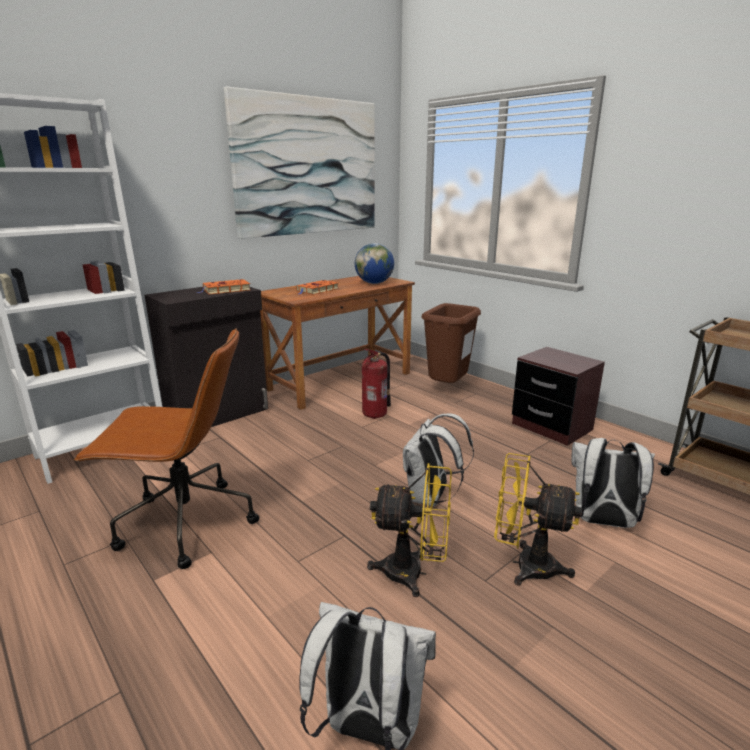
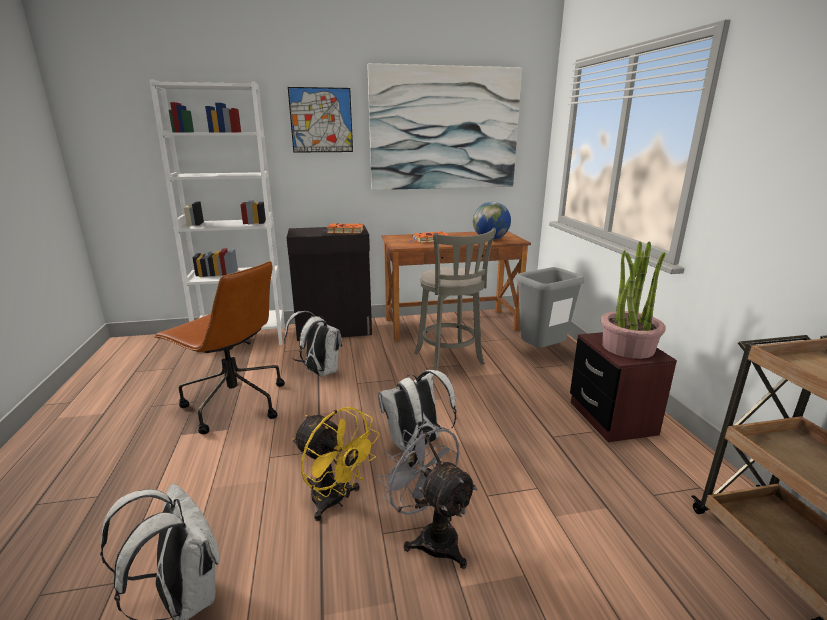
camera: 30 degrees right, 0 degrees up
(173, 154) = (321, 120): none -> picture
(376, 414) = (450, 360): fire extinguisher -> grey stool
(447, 389) = (541, 353): brown trash can -> grey trash can
(524, 565) = (431, 536): yellow fan -> grey fan
(564, 360) = (627, 347): none -> potted plant
(602, 522) = (557, 530): white backpack -> white backpack (319, 372)

